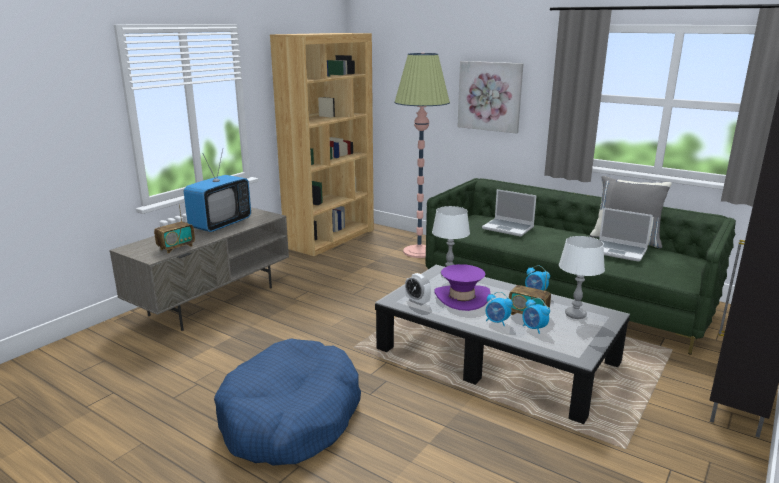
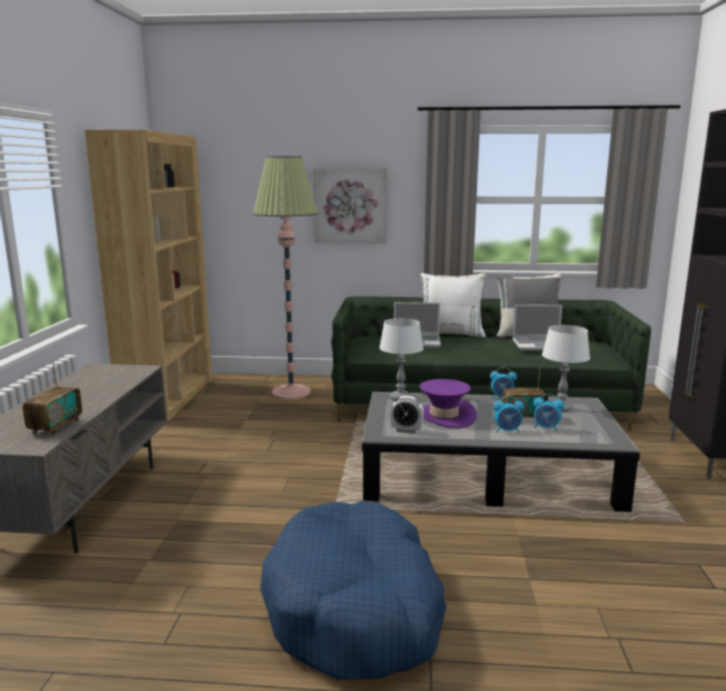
camera: 30 degrees left, 5 degrees down
(220, 224) = (82, 389): television -> none
(552, 225) = (451, 334): none -> white pillow

